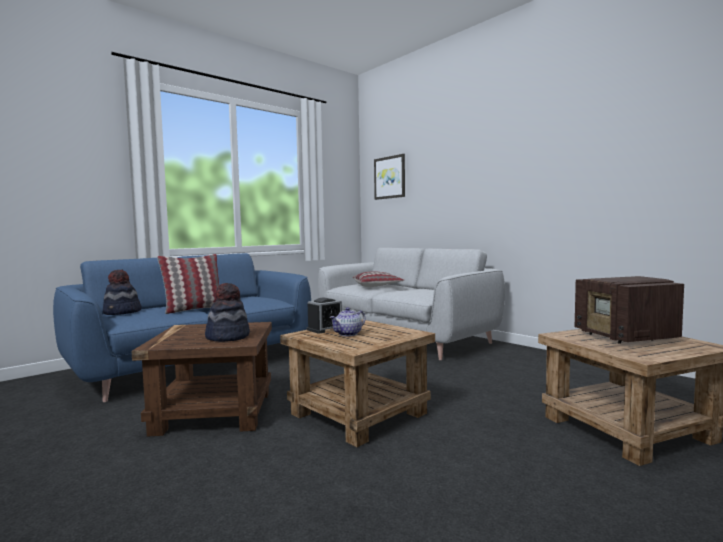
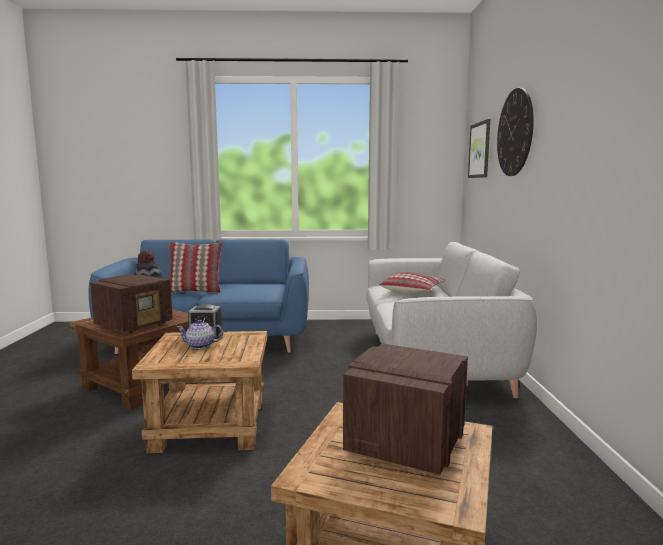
camera: 40 degrees right, 5 degrees up
(228, 337) = (135, 325): hat -> radio
(443, 162) = (515, 133): none -> wall clock

